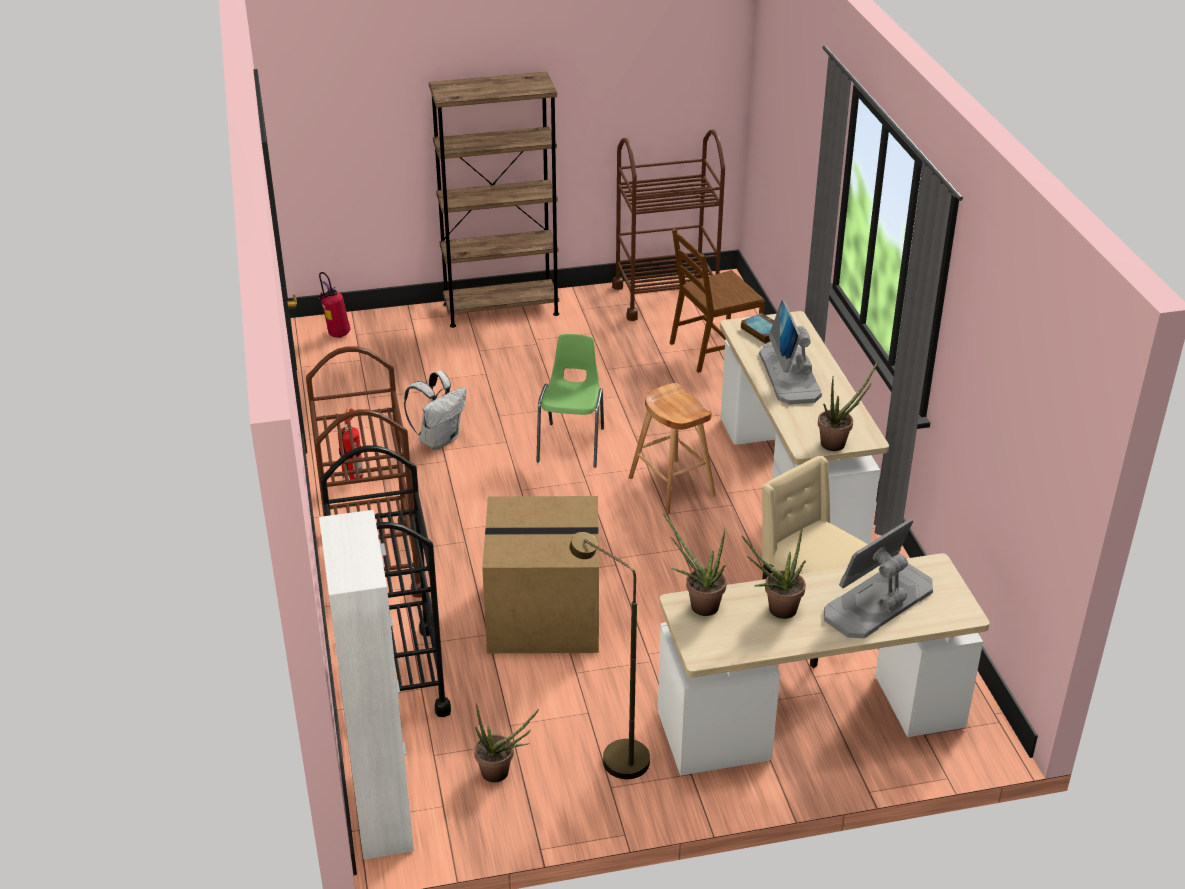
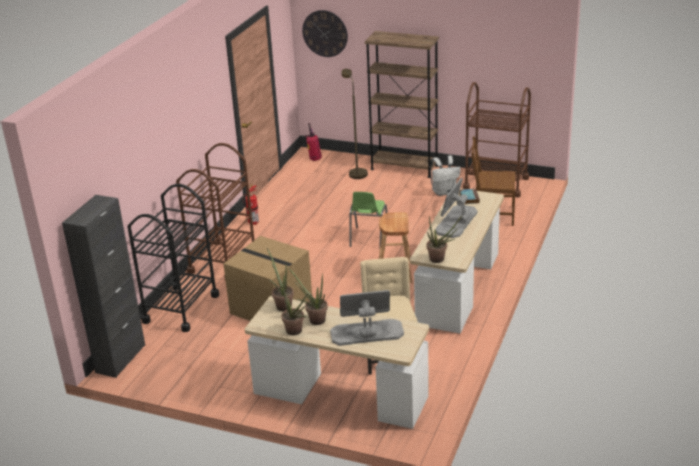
camera: 35 degrees right, 5 degrees down
(329, 102) = (325, 33): none -> wall clock
(382, 813) = (120, 358): white cabinet -> black cabinet
(439, 439) = (309, 218): white backpack -> white backpack (444, 192)
(501, 773) = (182, 363): potted plant -> potted plant (296, 332)
(572, 444) = (368, 238): green chair -> green chair turned 150 degrees clockwise
(615, 755) = (236, 375): brown floor lamp -> brown floor lamp (356, 172)

